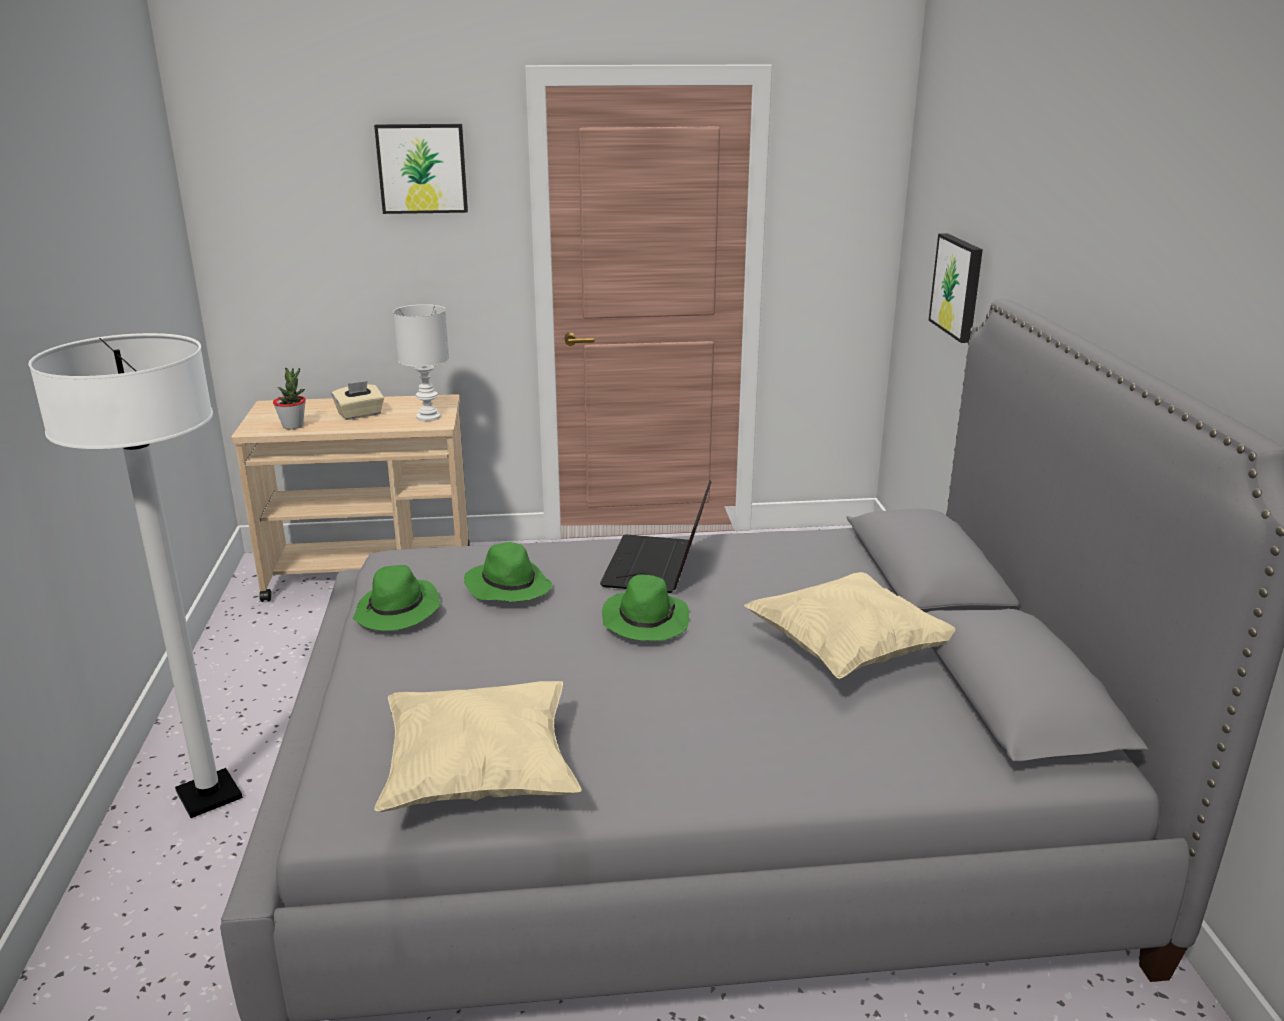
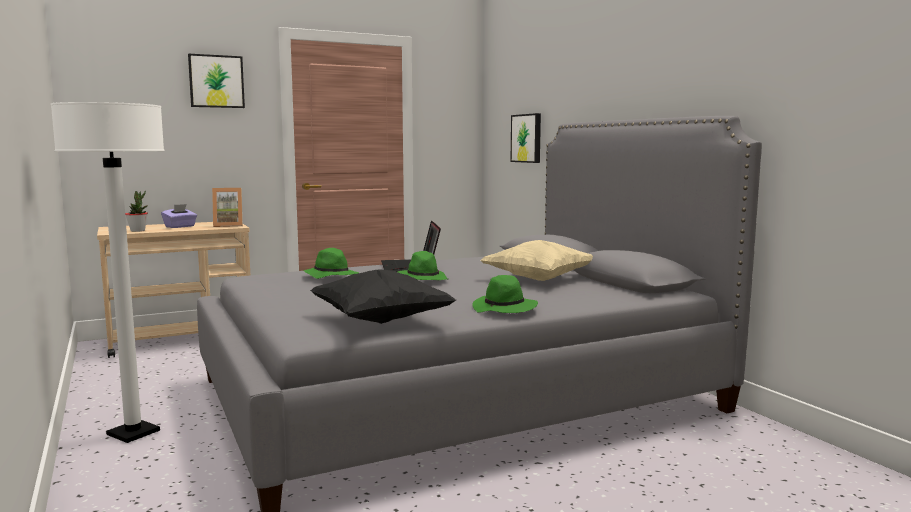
camera: 20 degrees left, 15 degrees down
(360, 414) = (180, 226): beige tissue box -> purple tissue box
(398, 612) = (270, 288): green hat -> green hat (505, 309)
(429, 417) = (228, 225): white table lamp -> picture frame
(480, 776) = (381, 321): beige pillow -> black pillow

